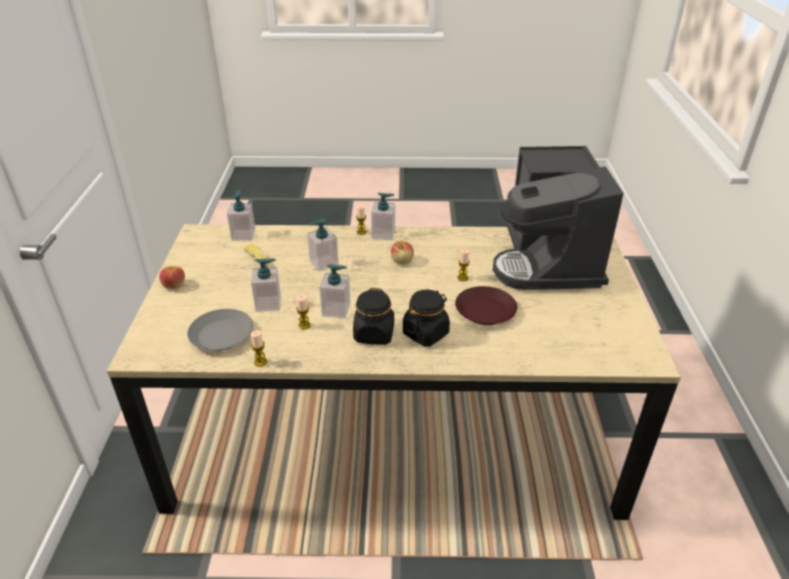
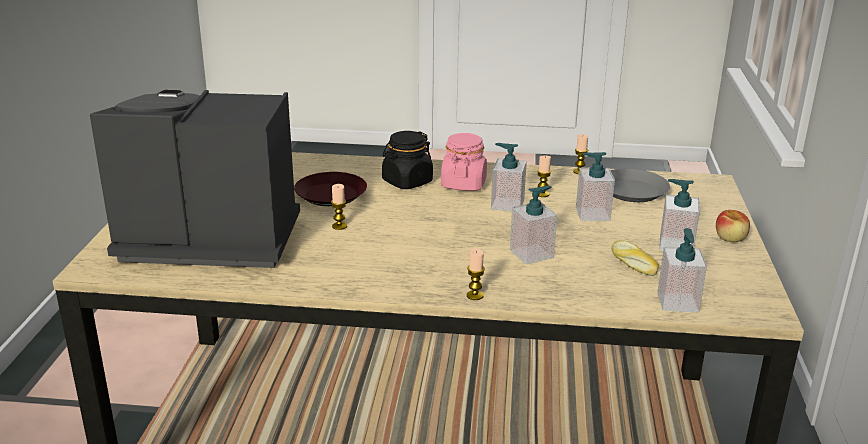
camera: 175 degrees left, 10 degrees down
(374, 334) = (463, 184): black jar -> pink jar
(383, 234) = (437, 290): soap dispenser -> soap dispenser (675, 245)
(402, 261) = (416, 250): apple -> none
(548, 261) = (206, 238): coffee machine -> coffee machine turned 90 degrees counterclockwise

